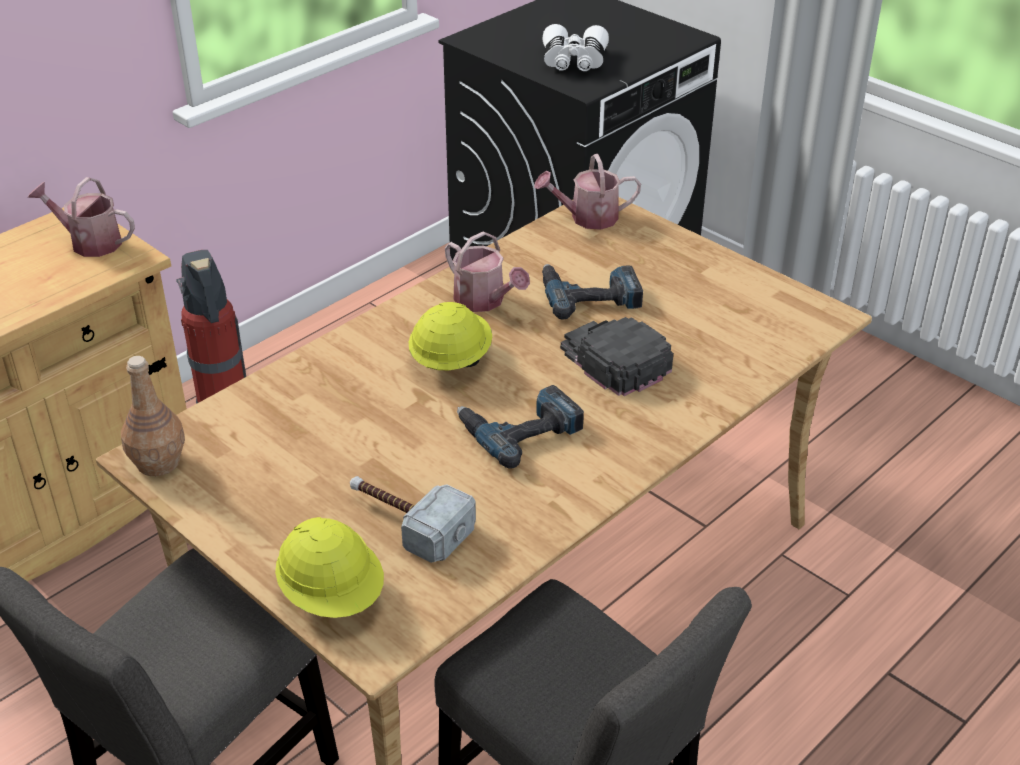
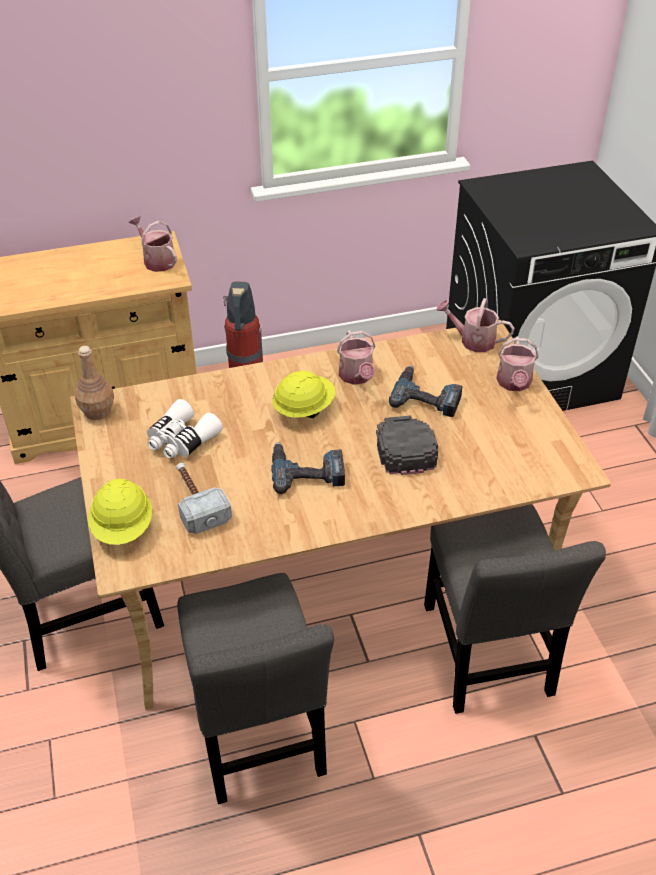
camera: 30 degrees right, 5 degrees up
(574, 62) = (536, 223): white binoculars -> white binoculars (181, 440)
(676, 249) = (514, 384): none -> watering can
(771, 609) = (487, 657): none -> grey chair

